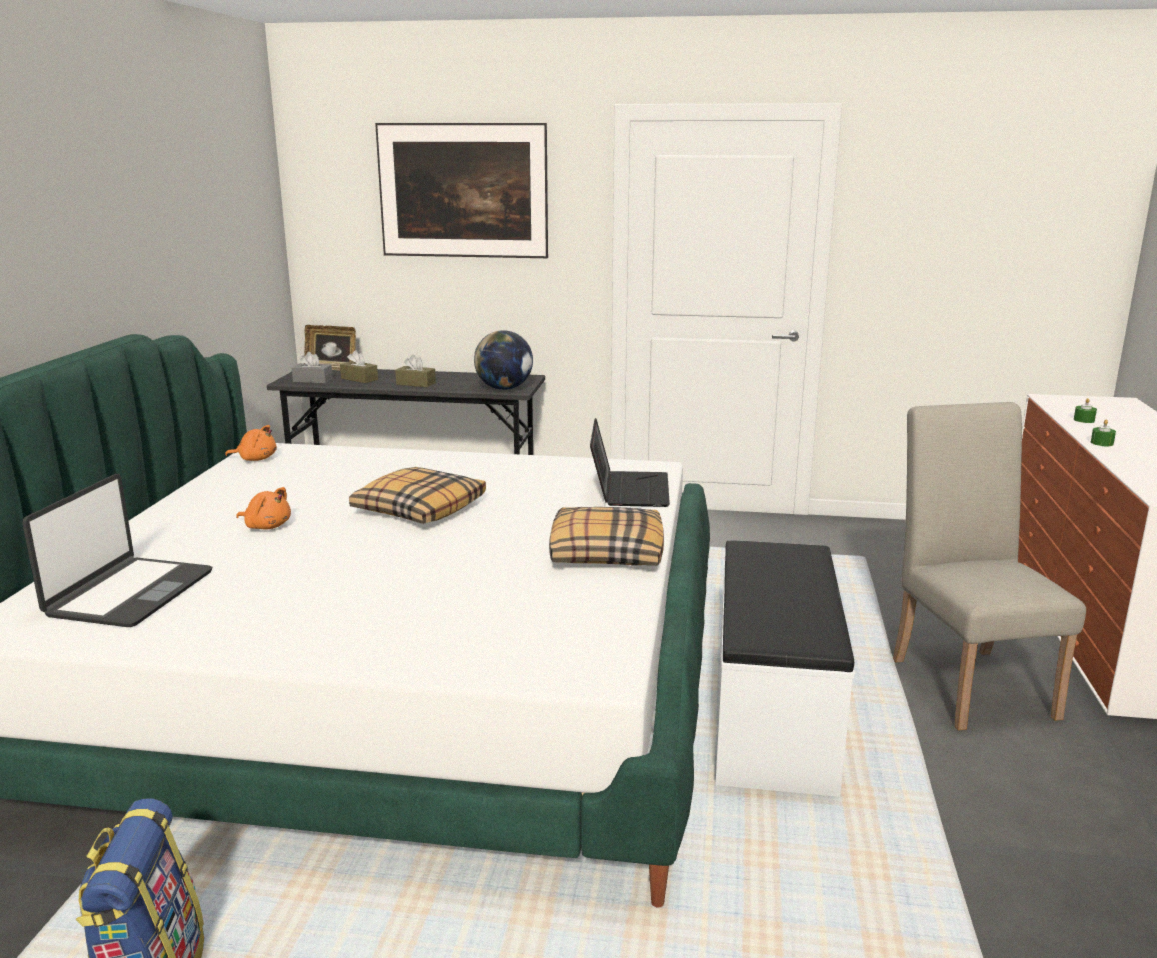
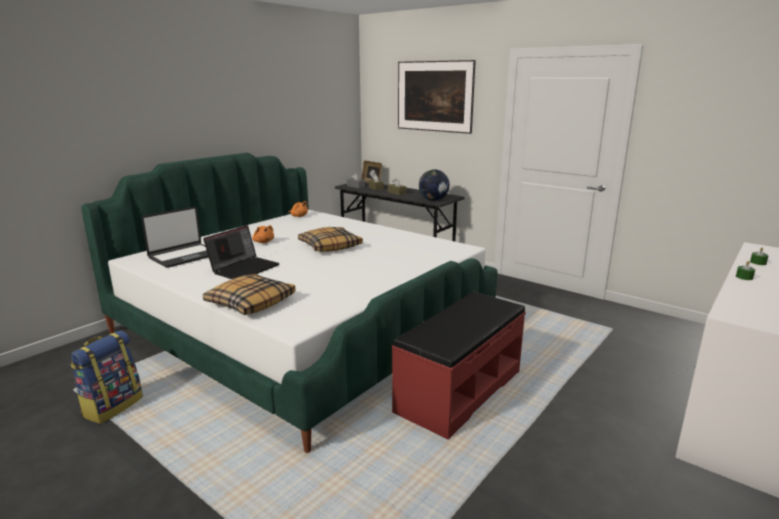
camera: 30 degrees right, 0 degrees up
(605, 552) = (380, 280): pillow -> pillow (250, 302)
(628, 490) = (436, 255): laptop -> laptop (244, 268)
(770, 716) = (458, 391): white bench -> red bench
(967, 680) = (598, 409): beige chair -> none

